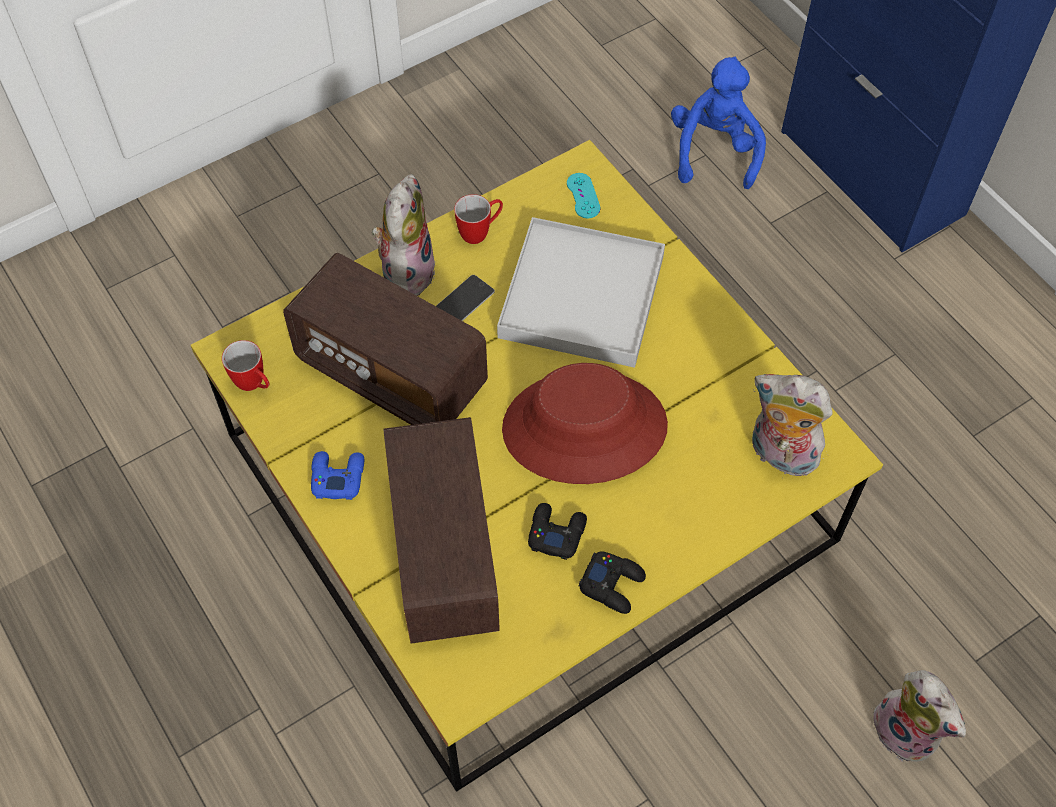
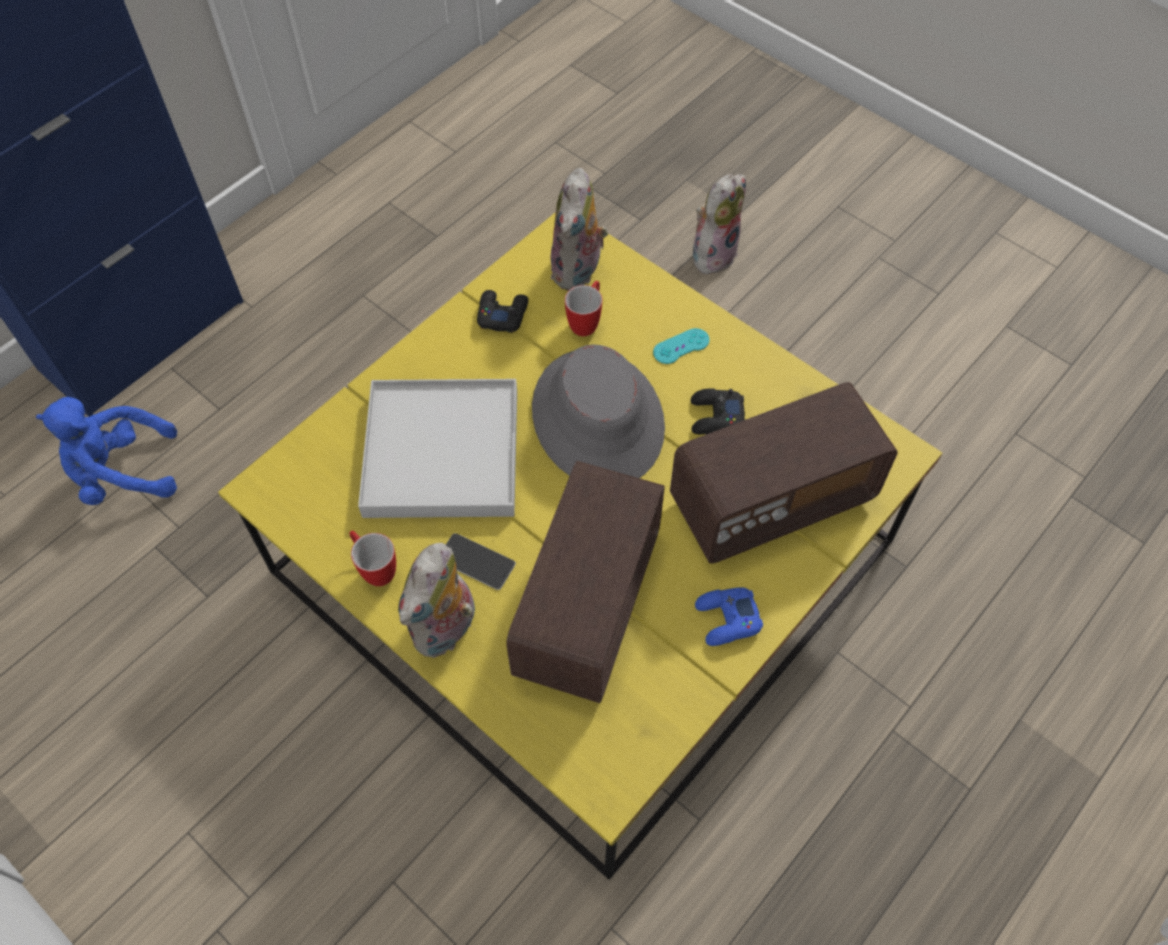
camera: 105 degrees left, 0 degrees up
(254, 385) = (644, 744): mug -> mug (586, 321)
(406, 271) = (446, 630): plush toy -> plush toy turned 60 degrees counterclockwise
(583, 196) = (304, 480): turquoise game controller -> turquoise game controller (681, 346)
(584, 428) = (598, 418): red hat -> grey hat
(612, 584) = (749, 365): black game controller -> black game controller (502, 314)

